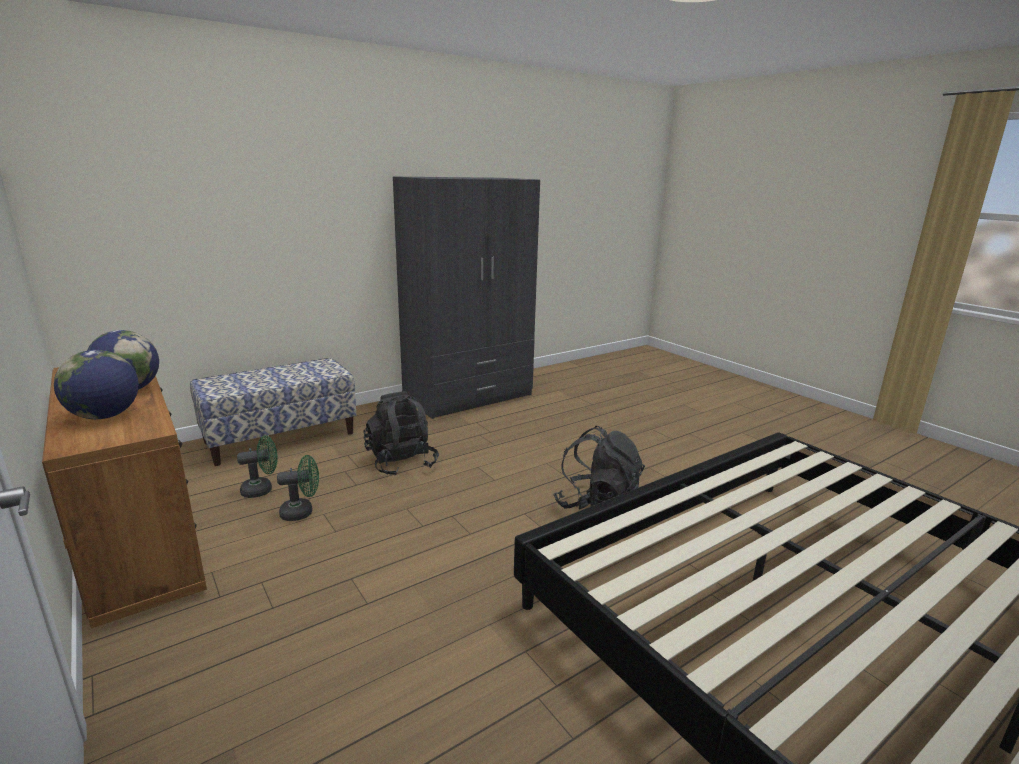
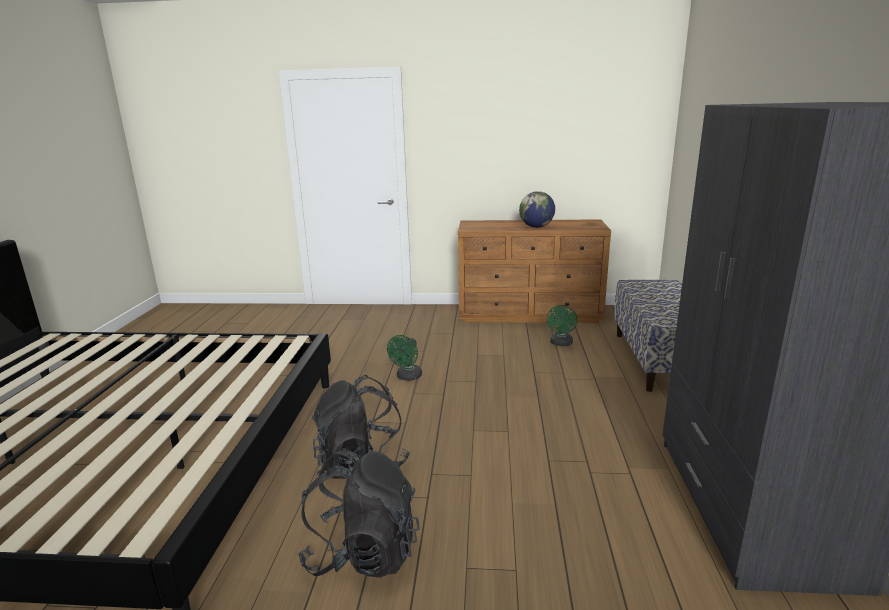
camera: 130 degrees right, 0 degrees up
(105, 416) = (499, 224): globe -> none
(302, 512) = (514, 350): green fan -> green fan (407, 377)
(401, 462) = (556, 398): black backpack -> black backpack (363, 553)

